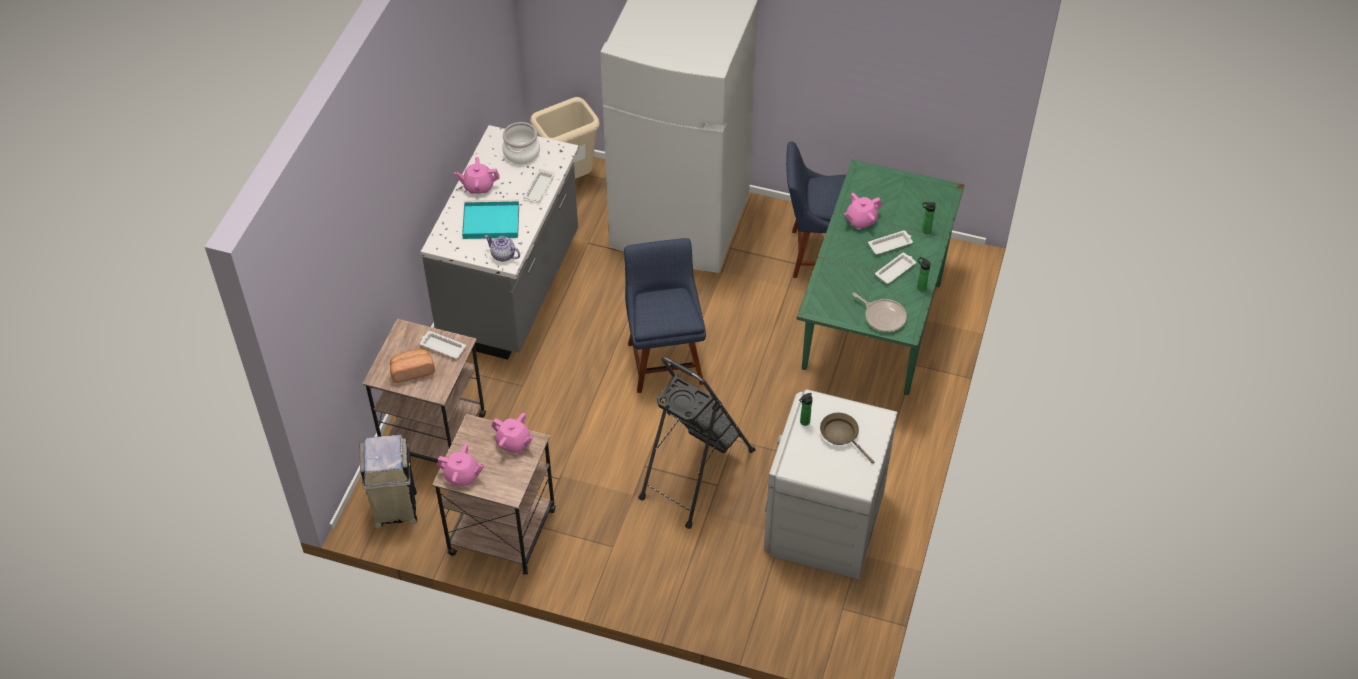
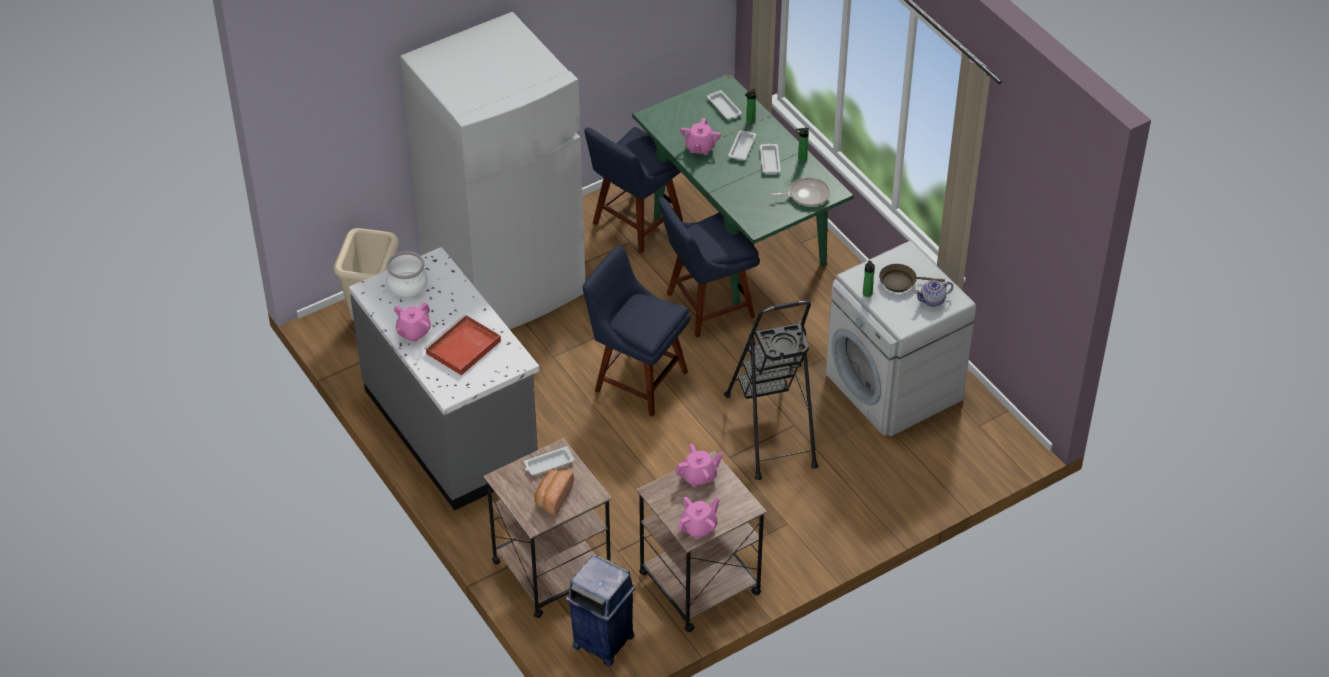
camera: 50 degrees left, 5 degrees down
(395, 507) = (602, 640): beige trash can -> blue trash can
(489, 222) = (462, 348): turquoise tray -> red tray
(503, 255) = (510, 361): teapot -> teapot (932, 300)
(539, 188) = (461, 297): white tray -> white tray (724, 108)
(781, 351) = (706, 306): none -> blue chair

